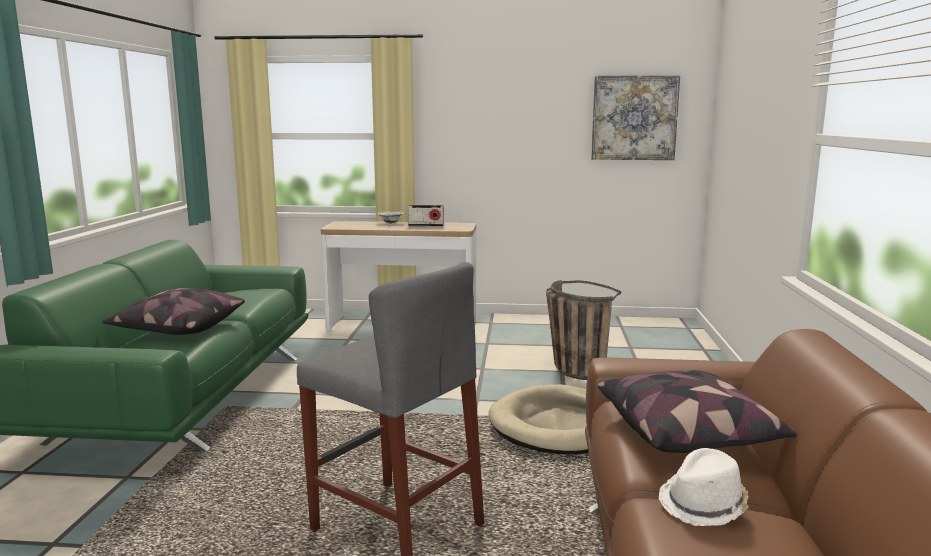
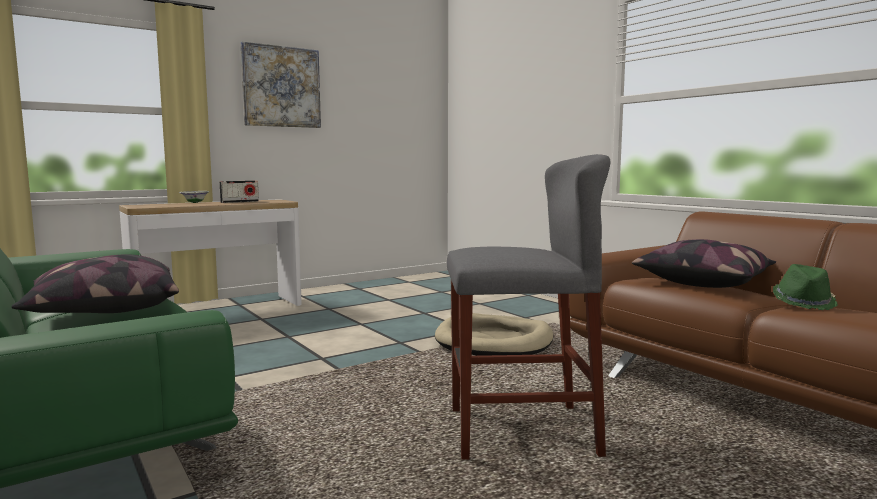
camera: 40 degrees left, 5 degrees down
(570, 368) = (427, 310): basket -> none
(634, 118) = (397, 106): picture -> picture (281, 87)
(704, 505) = (803, 302): white hat -> green hat

